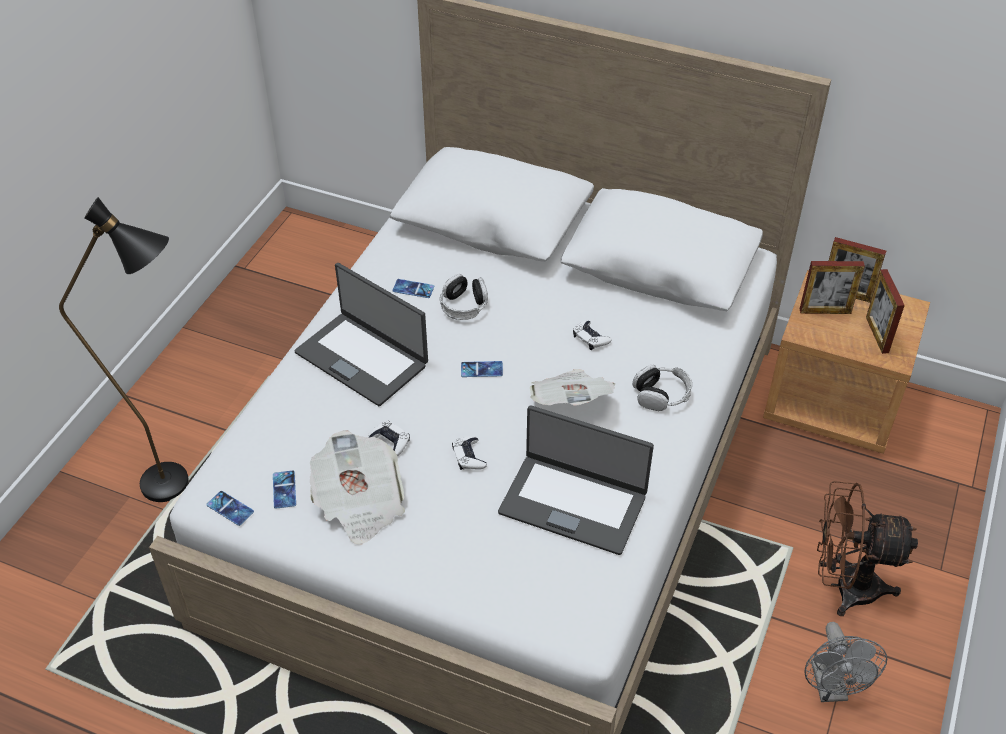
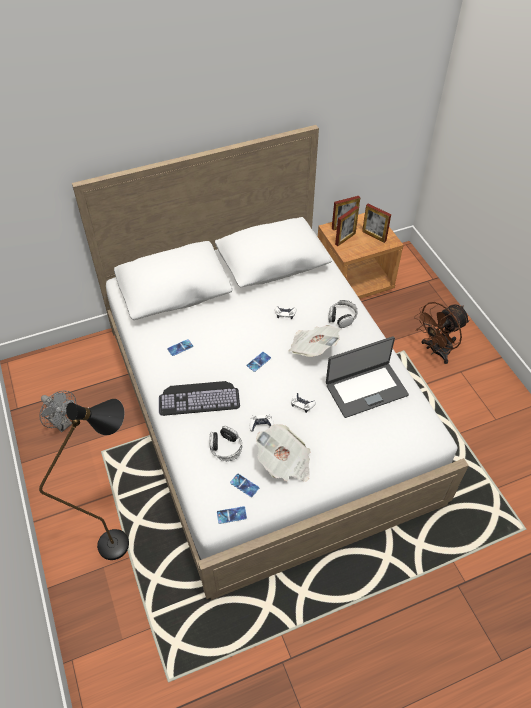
camera: 45 degrees left, 5 degrees up
(362, 358) = (199, 397): laptop -> keyboard
(464, 305) = (213, 338): headphones -> headphones (225, 447)
(831, 689) = (473, 393): grey fan -> grey fan (63, 424)

